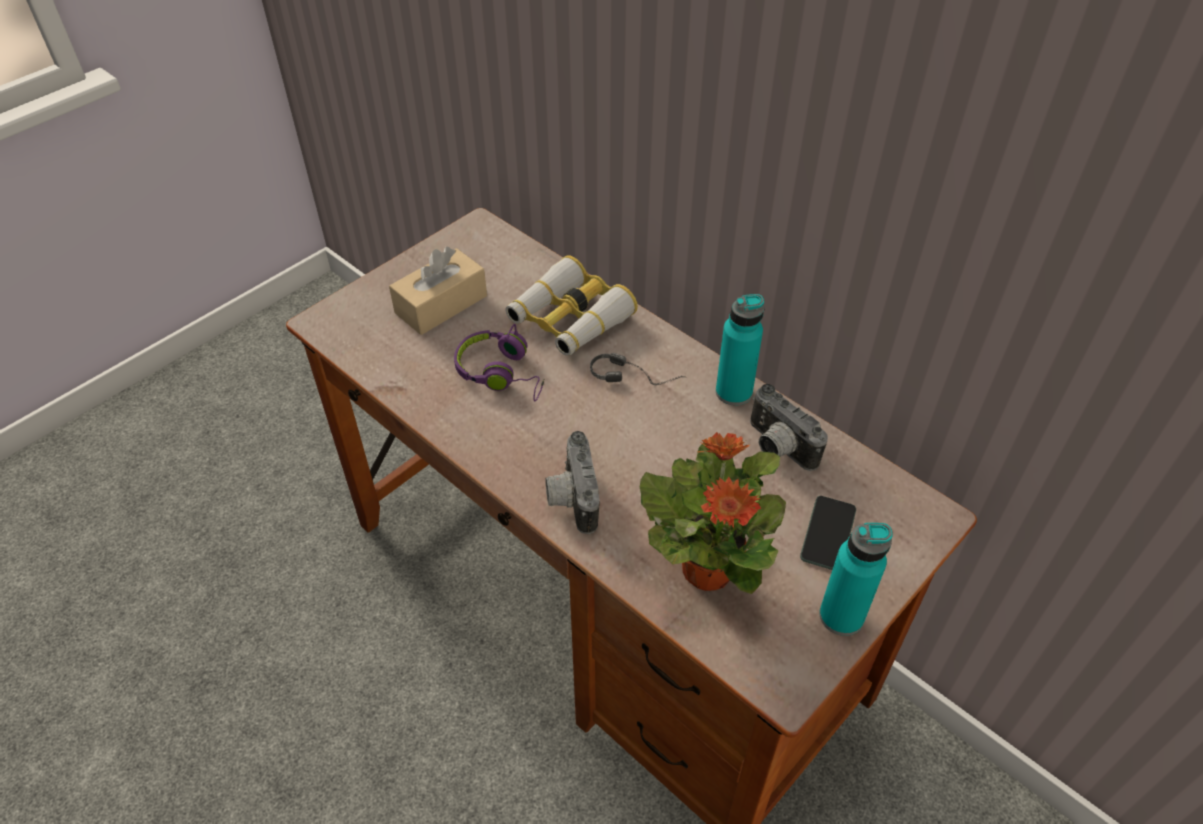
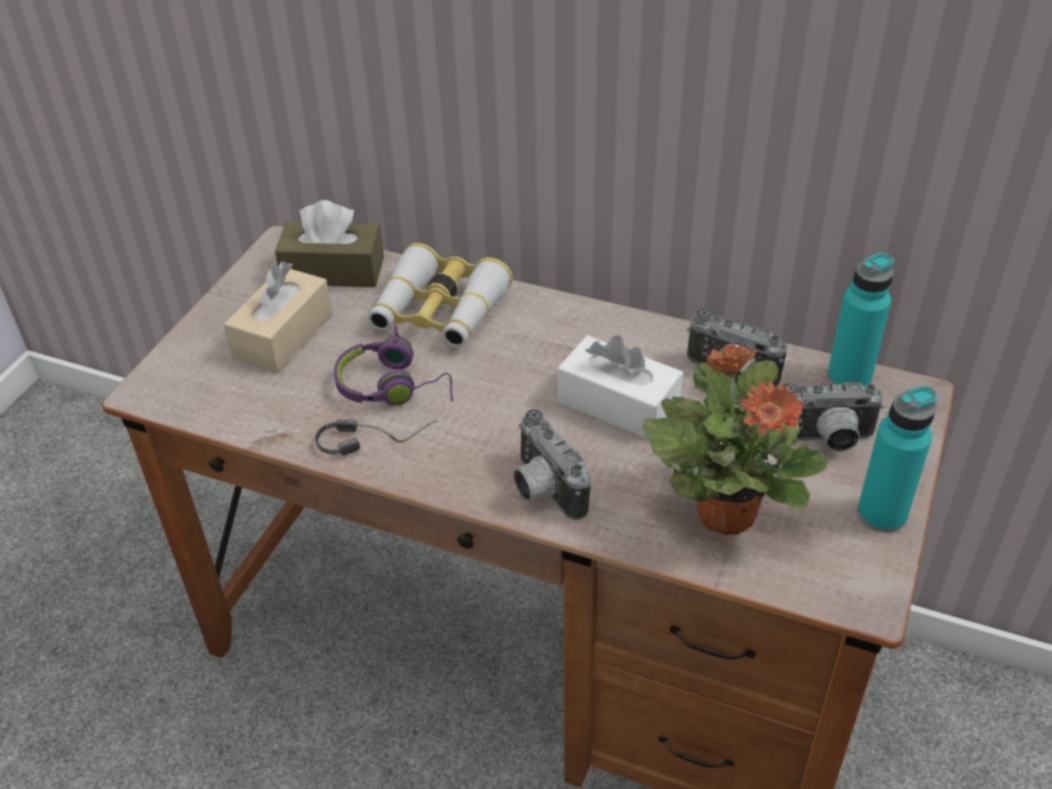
camera: 20 degrees left, 5 degrees down
(506, 260) = (333, 271): none -> brown tissue box
(638, 376) = (546, 348): headphones -> headphones (377, 438)
(670, 444) = (618, 404): none -> white tissue box
(733, 392) = (654, 335): turquoise bottle -> turquoise bottle (849, 378)
(828, 533) = (824, 441): phone -> camera

